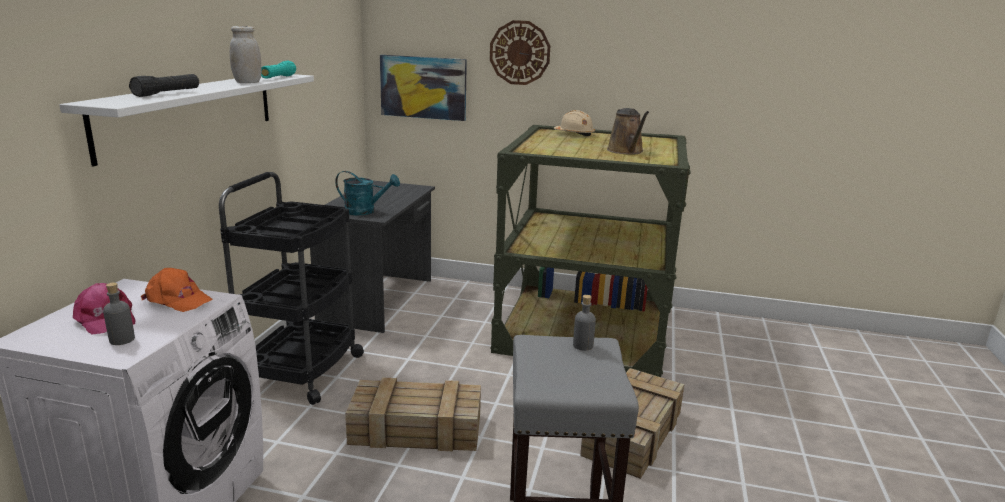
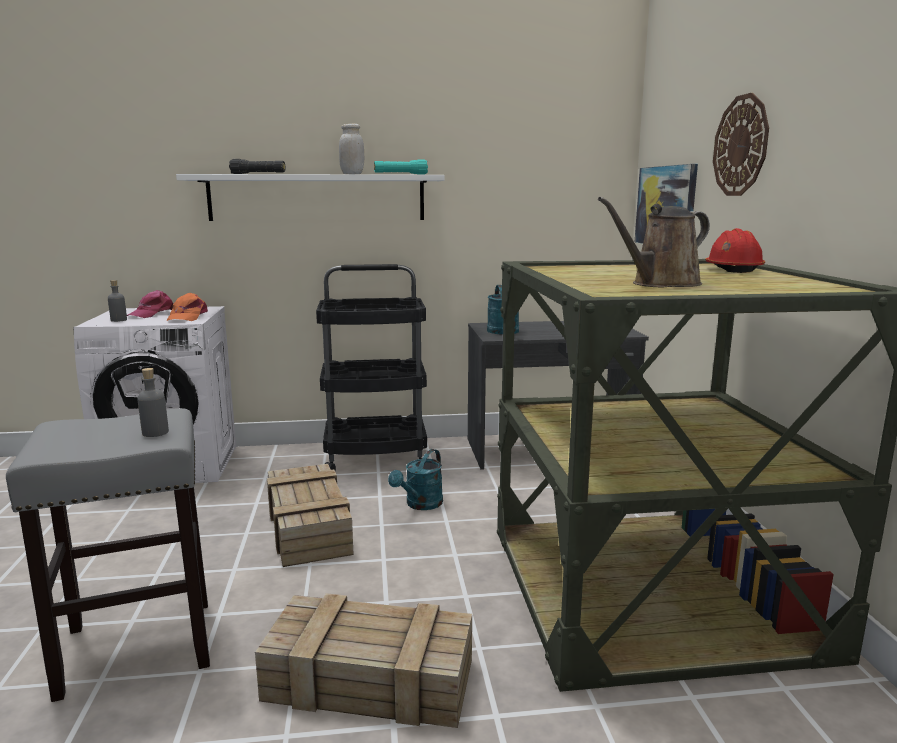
camera: 70 degrees right, 5 degrees down
(422, 371) = (420, 505): none -> turquoise watering can
(574, 134) = (732, 269): beige hard hat -> red hard hat

